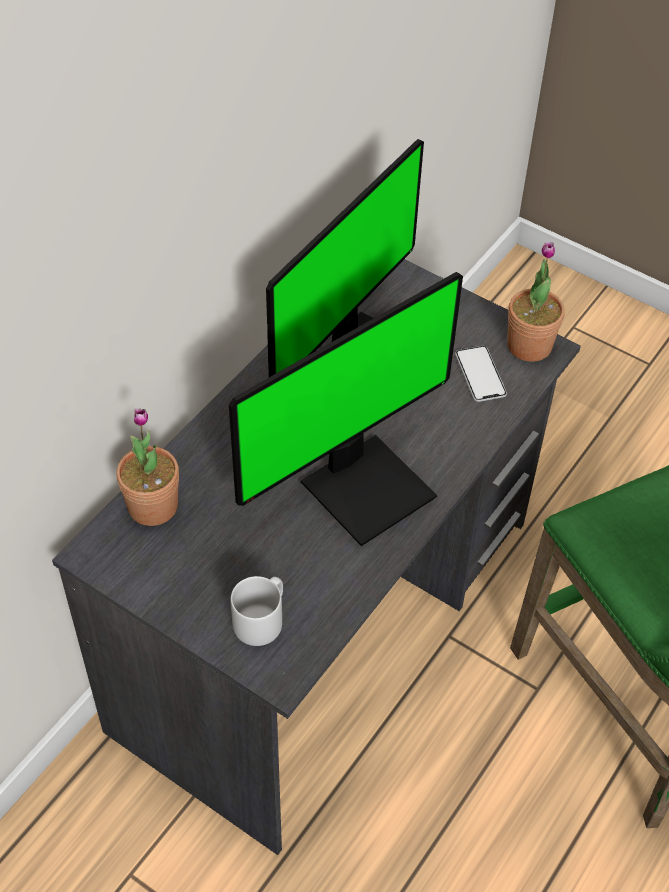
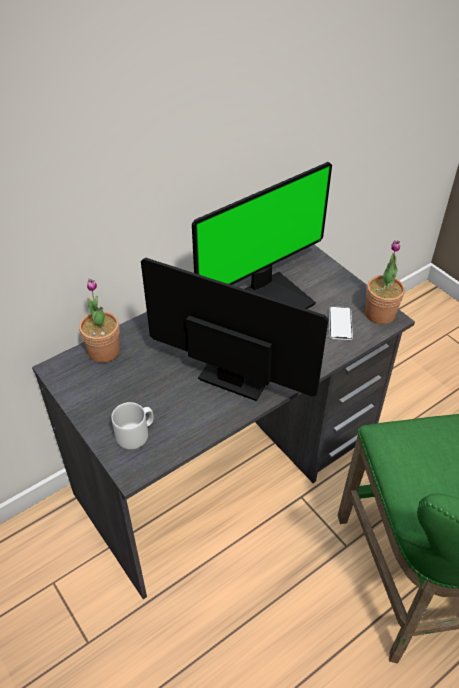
camera: 20 degrees right, 5 degrees down
(365, 486) = (237, 371): monitor -> monitor turned 135 degrees counterclockwise

